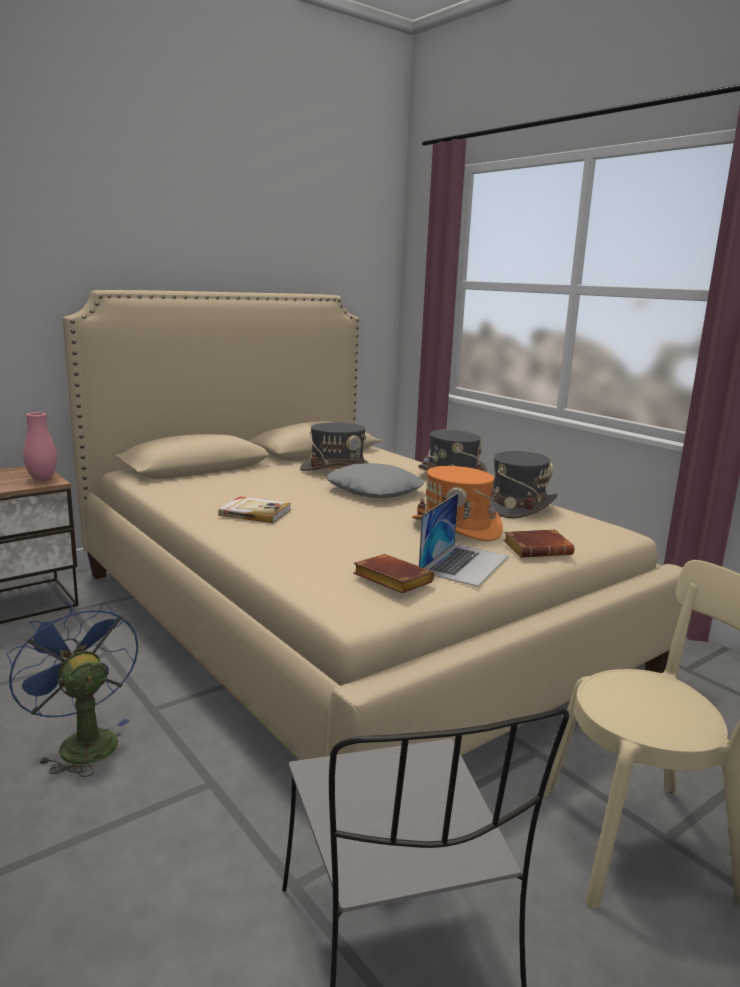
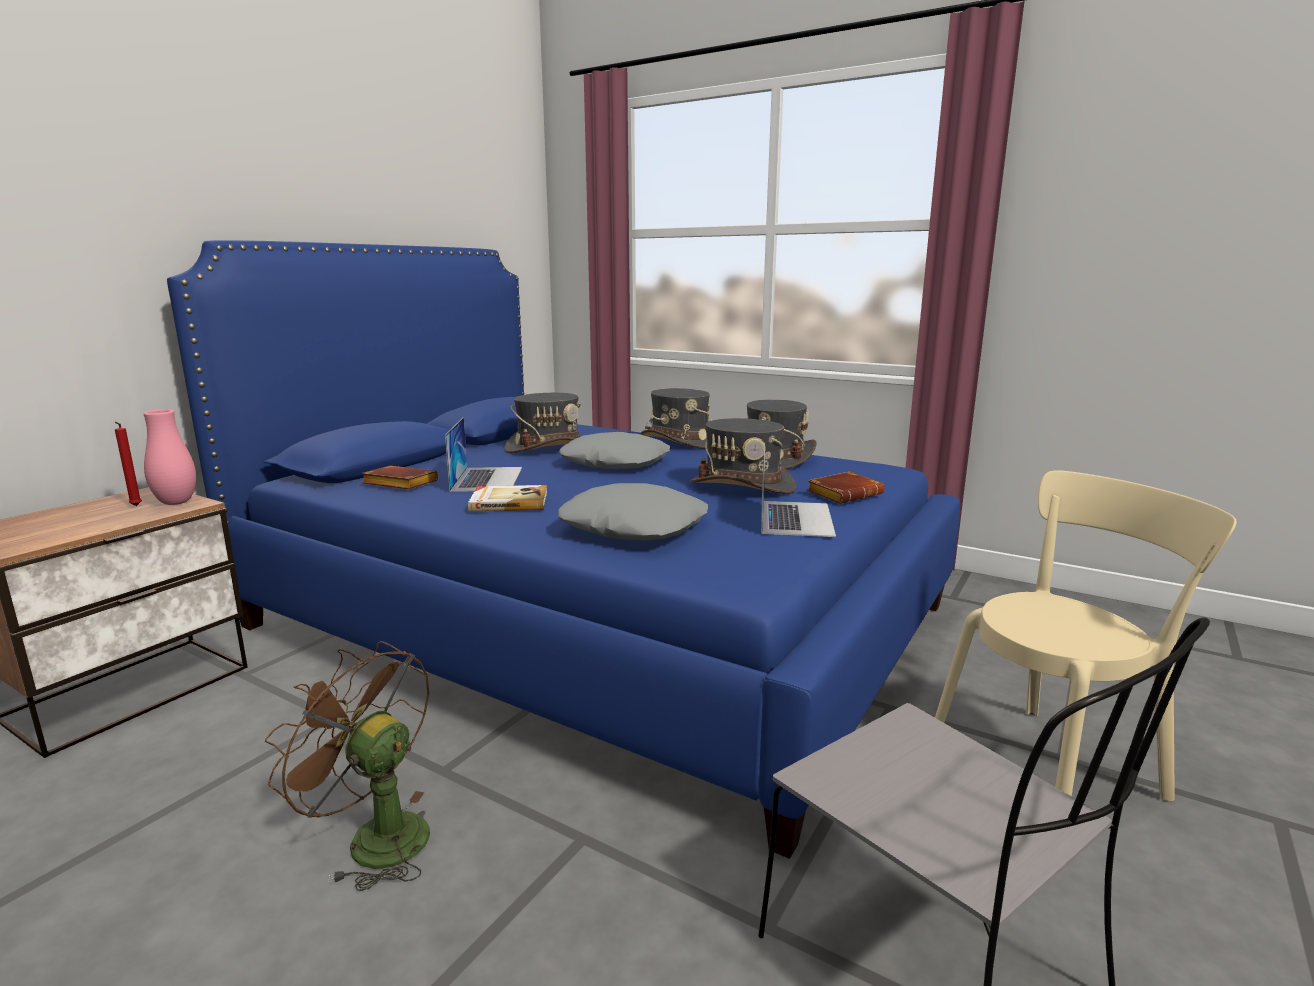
camera: 20 degrees left, 0 degrees up
(17, 478) = (135, 506): none -> red candle
(81, 742) = (375, 837): blue fan -> brown fan
(260, 490) = (487, 478): none -> laptop
(323, 549) = (634, 527): none -> grey pillow
(343, 619) = (596, 616): beige bed -> blue bed
(390, 580) = (746, 545): brown book -> brown book (398, 484)
(456, 527) = (742, 486): orange hat -> grey hat

